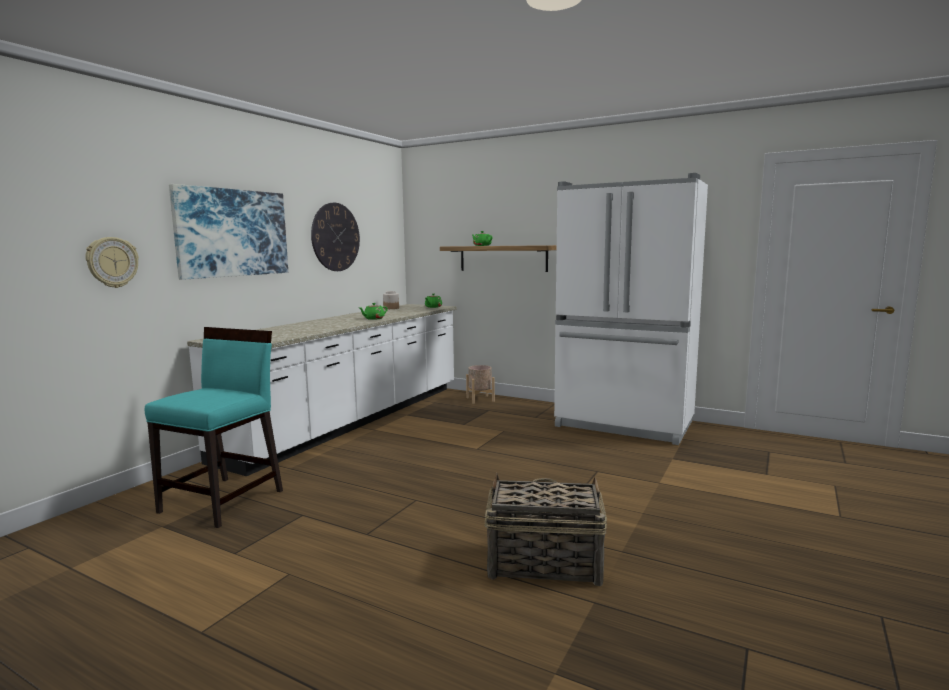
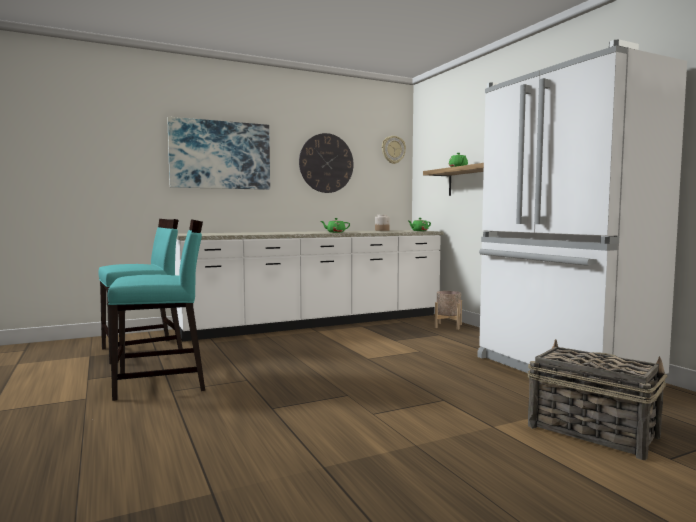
camera: 35 degrees right, 5 degrees down
(112, 262) = (119, 171): wall clock -> wall clock (393, 150)
(336, 529) = (162, 382): none -> turquoise chair
(543, 563) = (239, 450): basket -> basket (591, 431)

